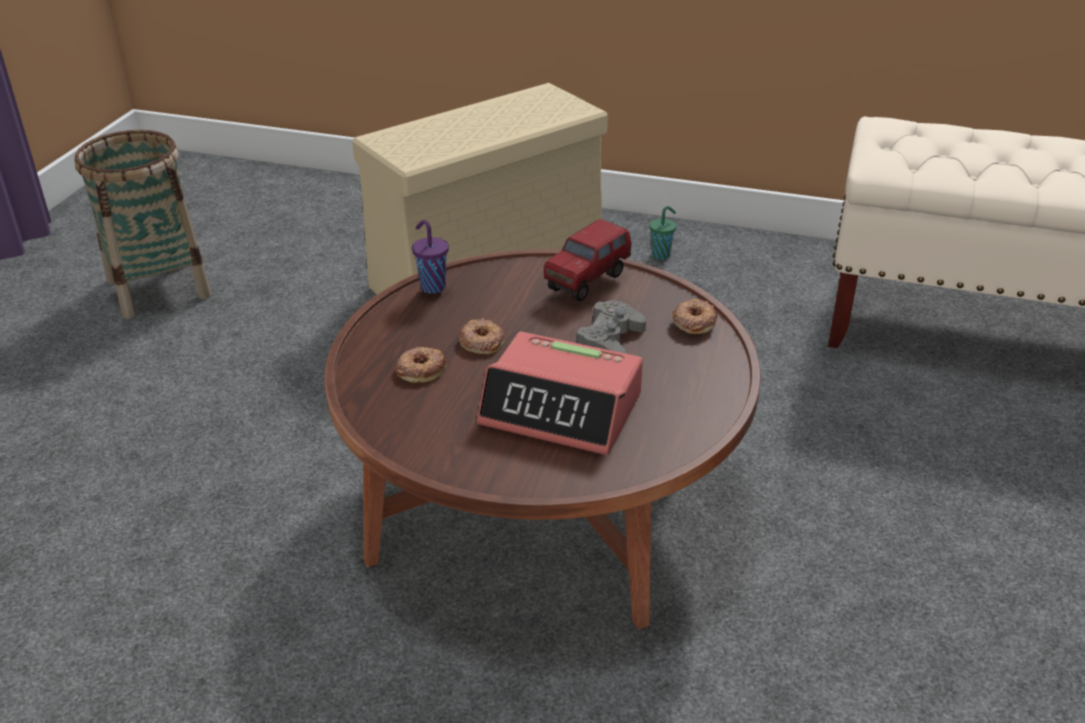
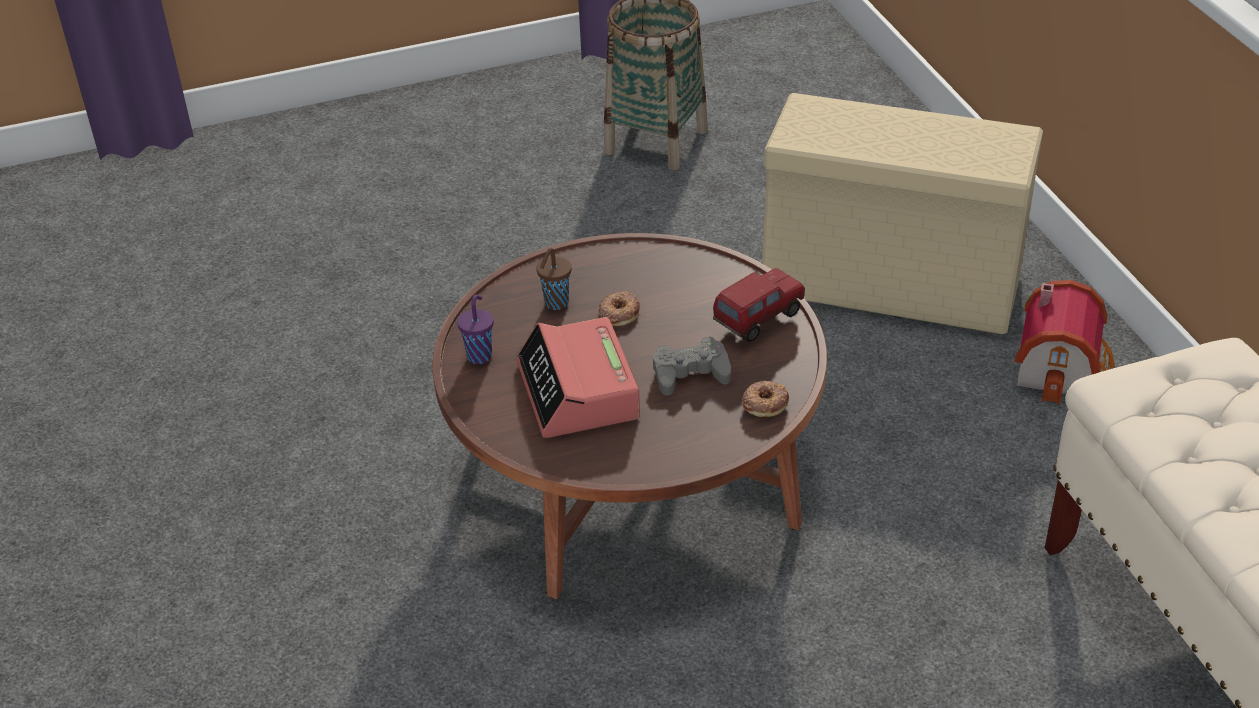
camera: 55 degrees right, 5 degrees up
(421, 369) = (555, 304): donut -> brown cup
(432, 286) = (658, 251): purple cup -> purple cup (480, 355)
(587, 281) = (758, 321): toy truck -> toy truck turned 135 degrees clockwise
(661, 255) = (1062, 368): green cup -> toy house

